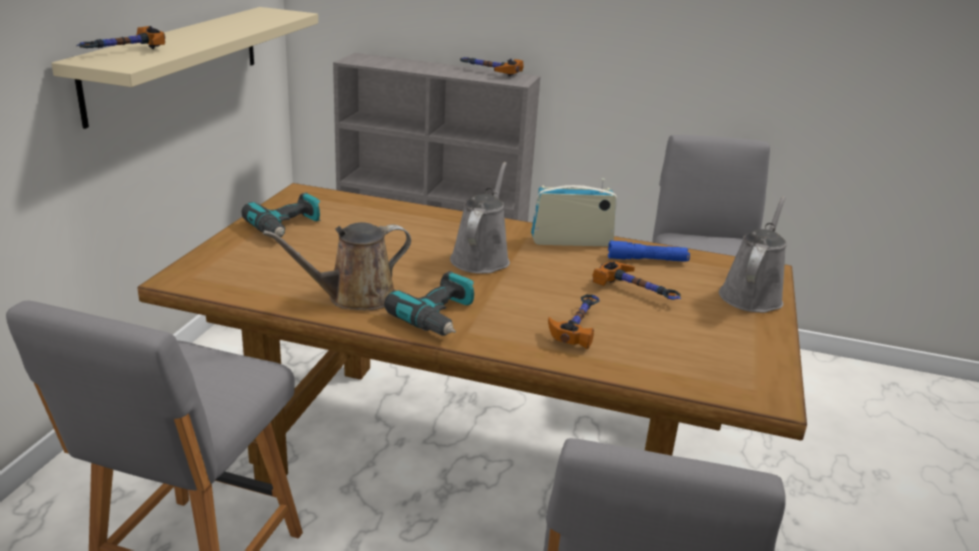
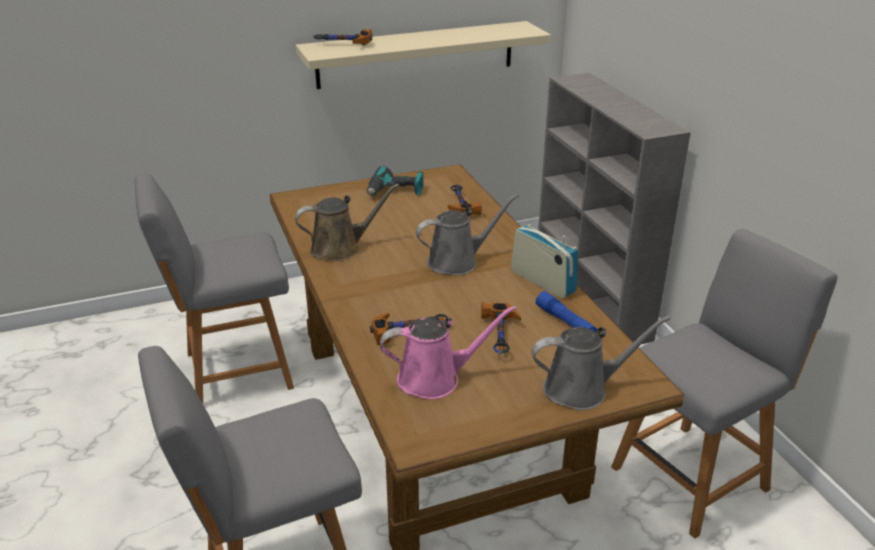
camera: 55 degrees right, 5 degrees up
(355, 297) = (340, 248): brown watering can -> brown watering can turned 135 degrees clockwise
(439, 317) = (354, 282): power drill -> none
(487, 72) = (648, 116): hammer -> hammer (460, 205)
(673, 347) = (435, 378): none -> pink watering can

